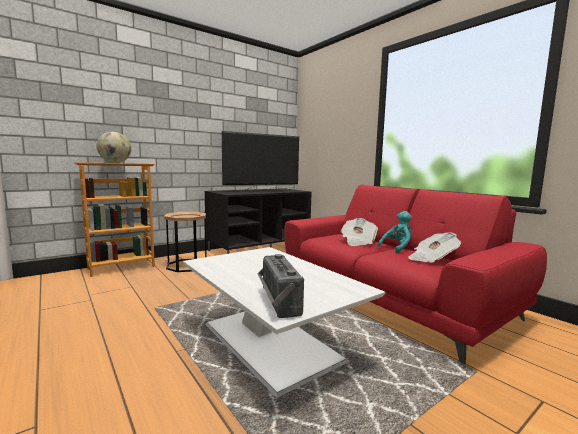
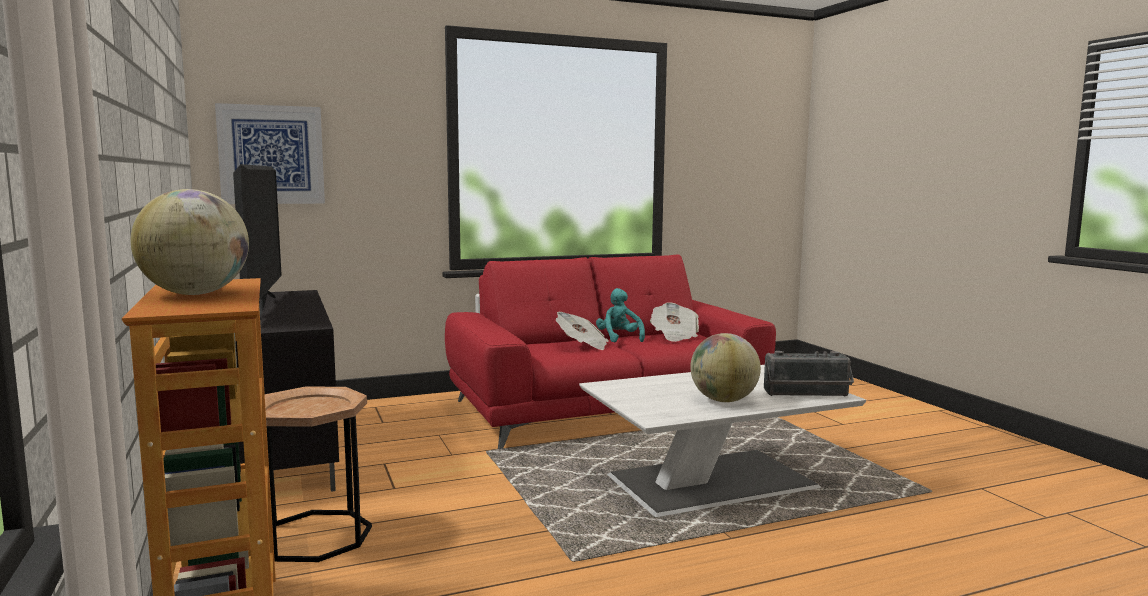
camera: 75 degrees left, 0 degrees up
(245, 275) = (723, 400): none -> globe
(315, 132) = (271, 155): none -> picture

